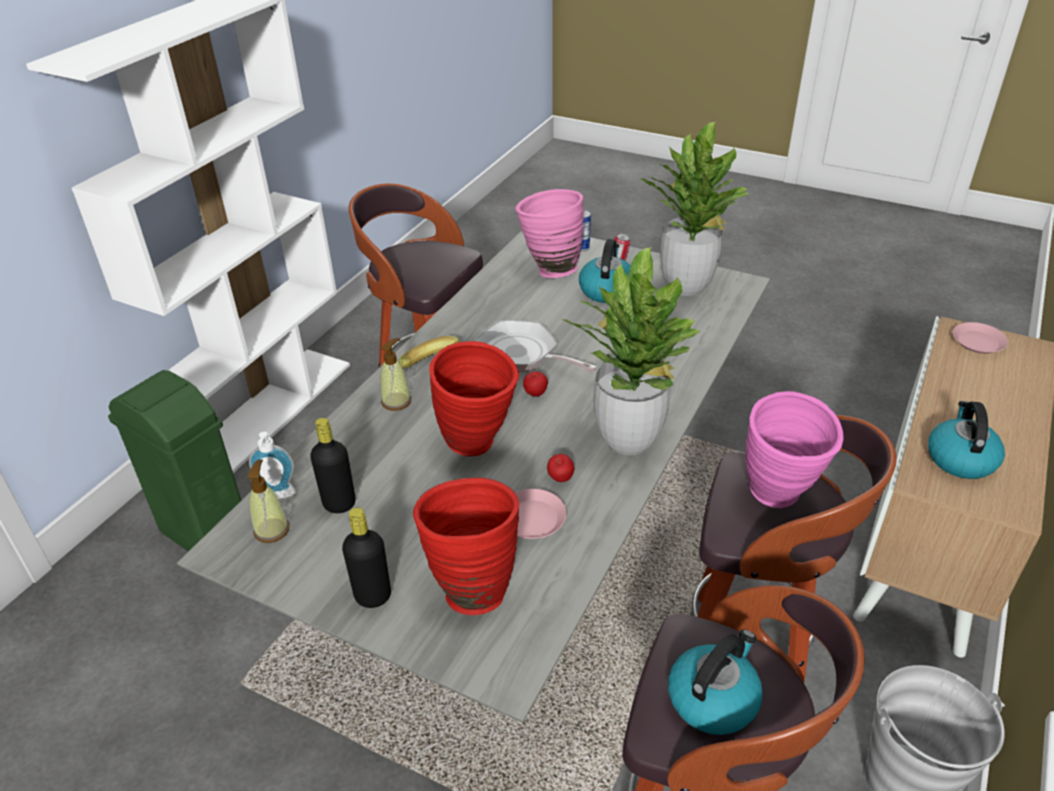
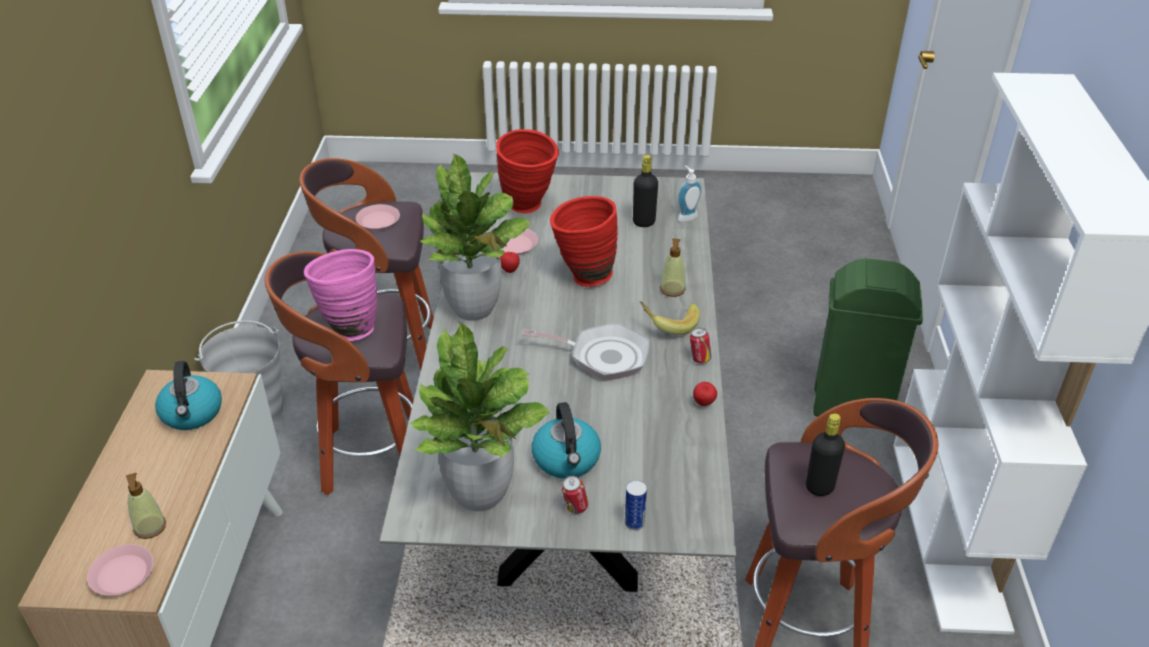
camera: 155 degrees right, 0 degrees up
(272, 530) = (669, 201): soap dispenser -> soap dispenser (150, 527)
(373, 596) = (580, 191): black bottle -> black bottle (819, 487)
(438, 331) = (699, 359): none -> can
(535, 394) = (567, 324): apple -> apple (704, 404)
(549, 269) = (650, 473): pink vase -> none
(713, 698) = (378, 221): kettle -> pink plate

